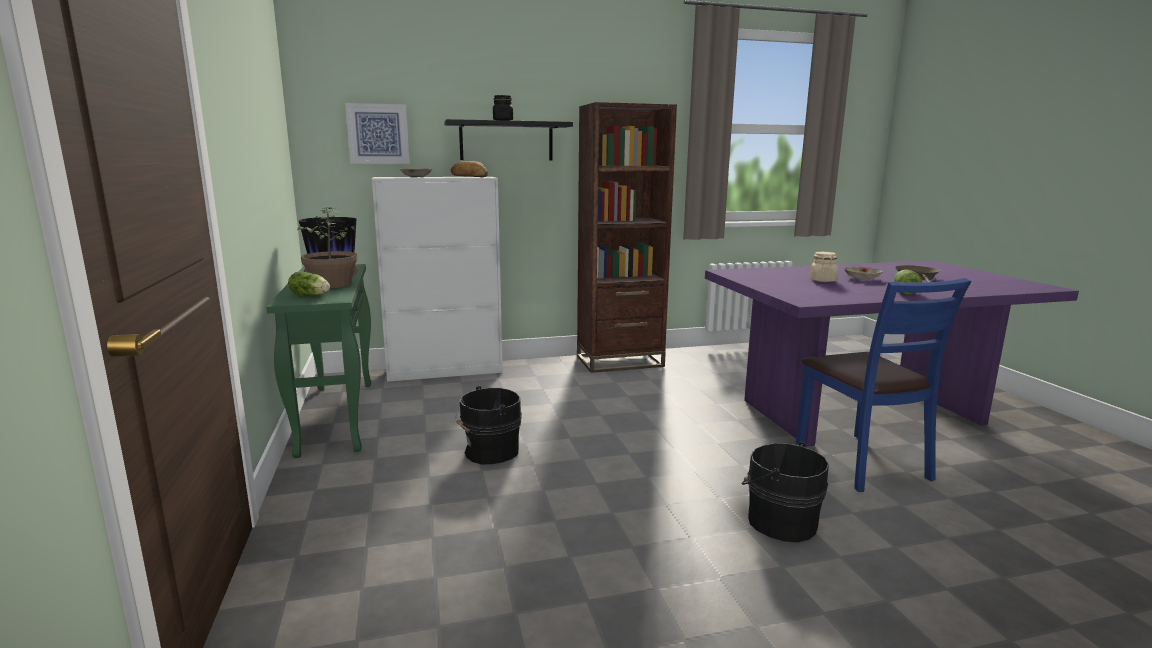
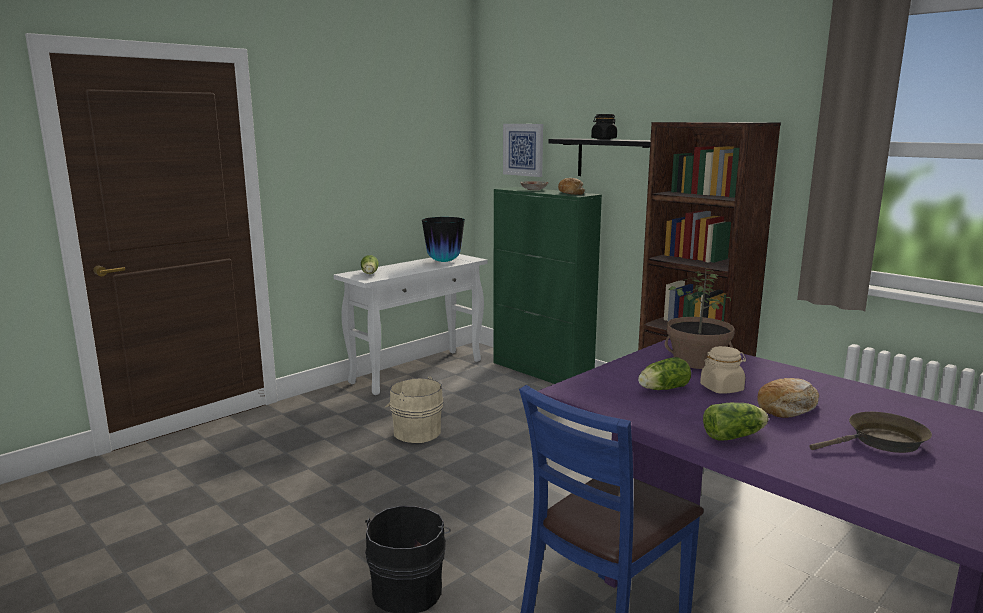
camera: 60 degrees right, 0 degrees up
(332, 284) = (408, 269): potted plant -> potted plant (697, 361)
(336, 416) = (418, 371): green console table -> white console table
(445, 371) = (542, 371): white cabinet -> green cabinet
(489, 452) = (415, 432): black bucket -> beige bucket
(816, 288) = (662, 389): none -> lettuce
(861, 278) = (788, 407): plate -> bread

